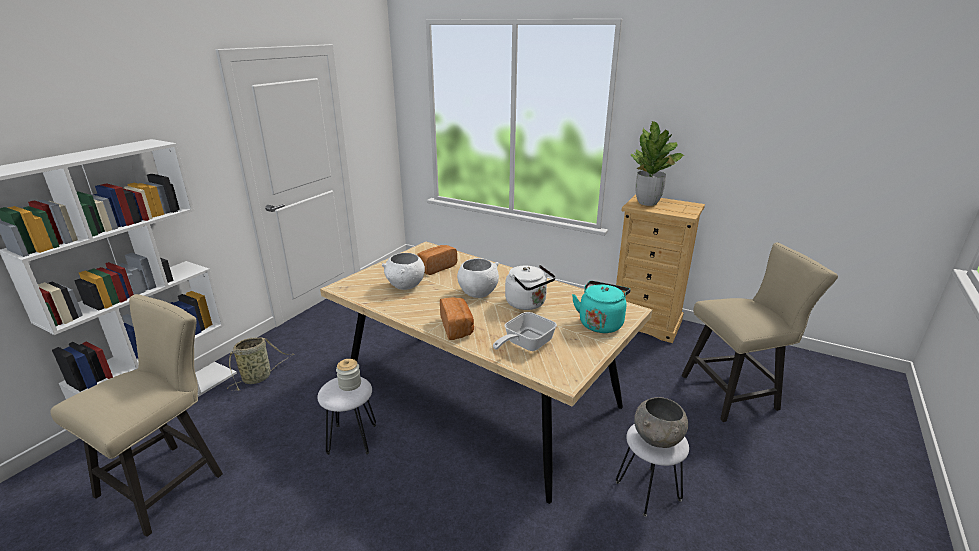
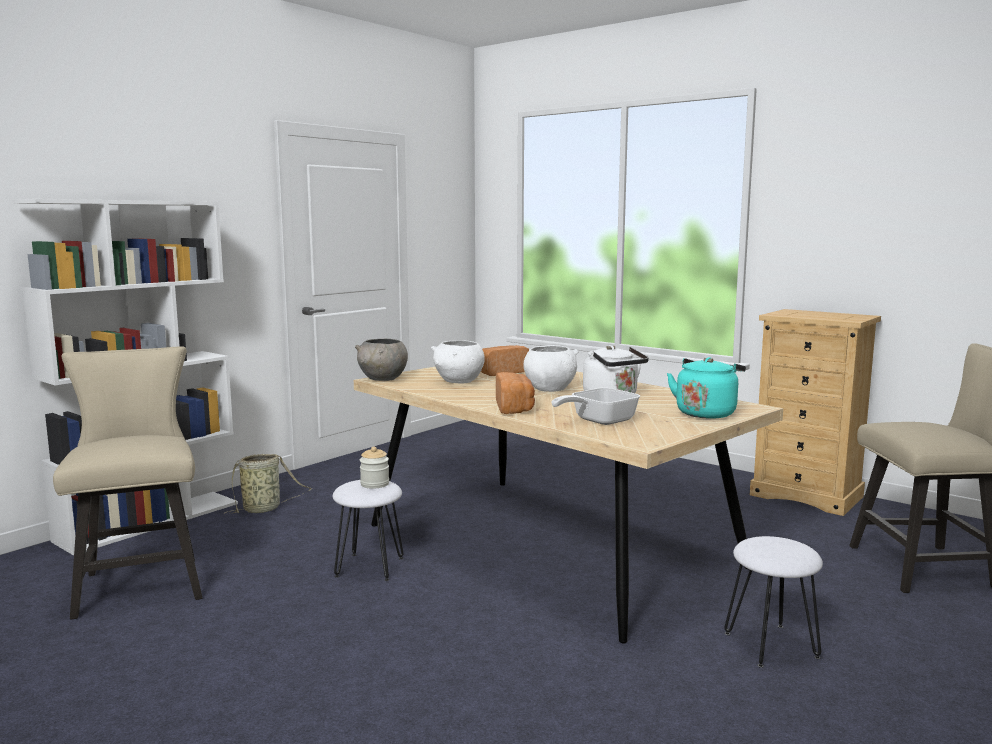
camera: 10 degrees right, 15 degrees down
(169, 480) = (141, 582): beige chair -> beige chair turned 60 degrees counterclockwise
(647, 203) = (798, 313): potted plant -> none
(658, 439) = (776, 550): grey bowl -> grey bowl (383, 379)

